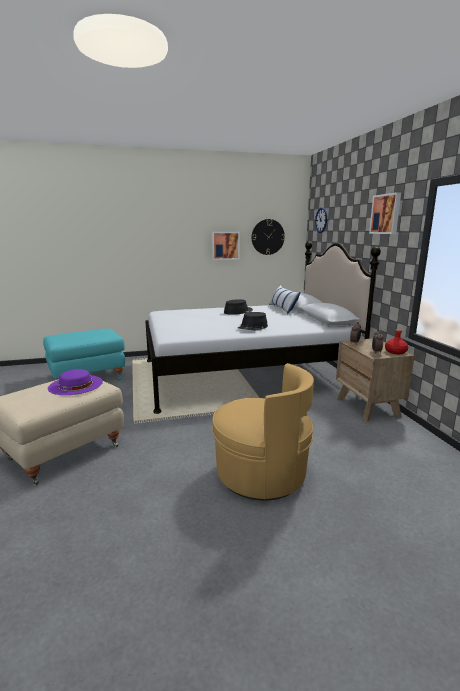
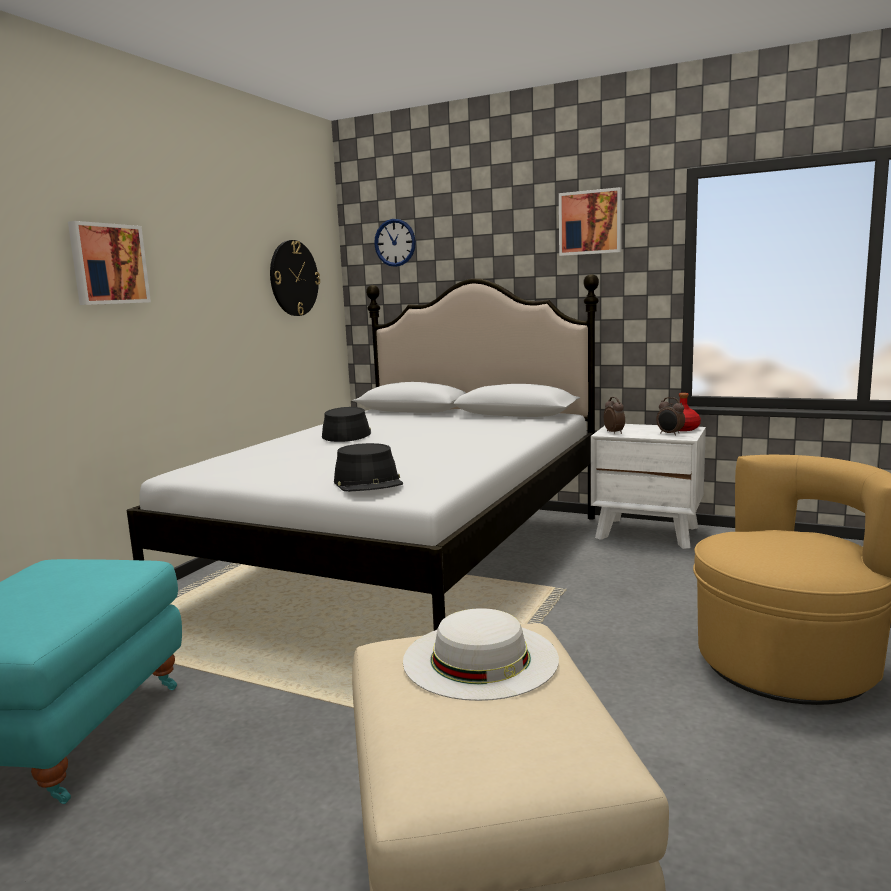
camera: 50 degrees left, 5 degrees down
(75, 385) = (480, 658): purple hat -> white hat
(225, 245) = (231, 298): picture -> picture (108, 264)
(253, 327) = (473, 444): black hat -> black hat (368, 482)
(283, 309) = (392, 416): pillow -> none
(368, 407) = (648, 532): brown nightstand -> white nightstand

